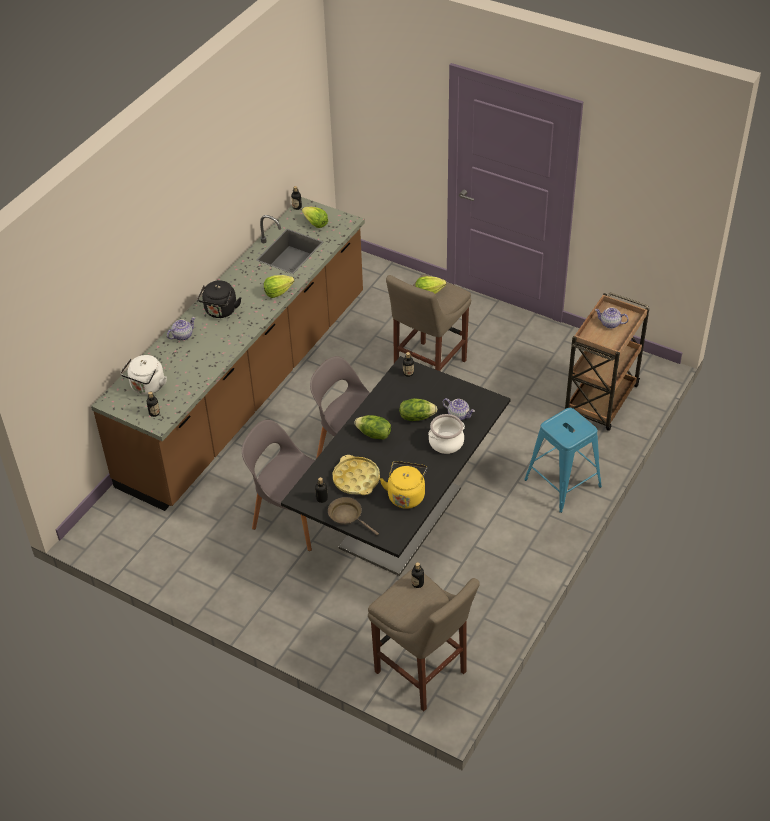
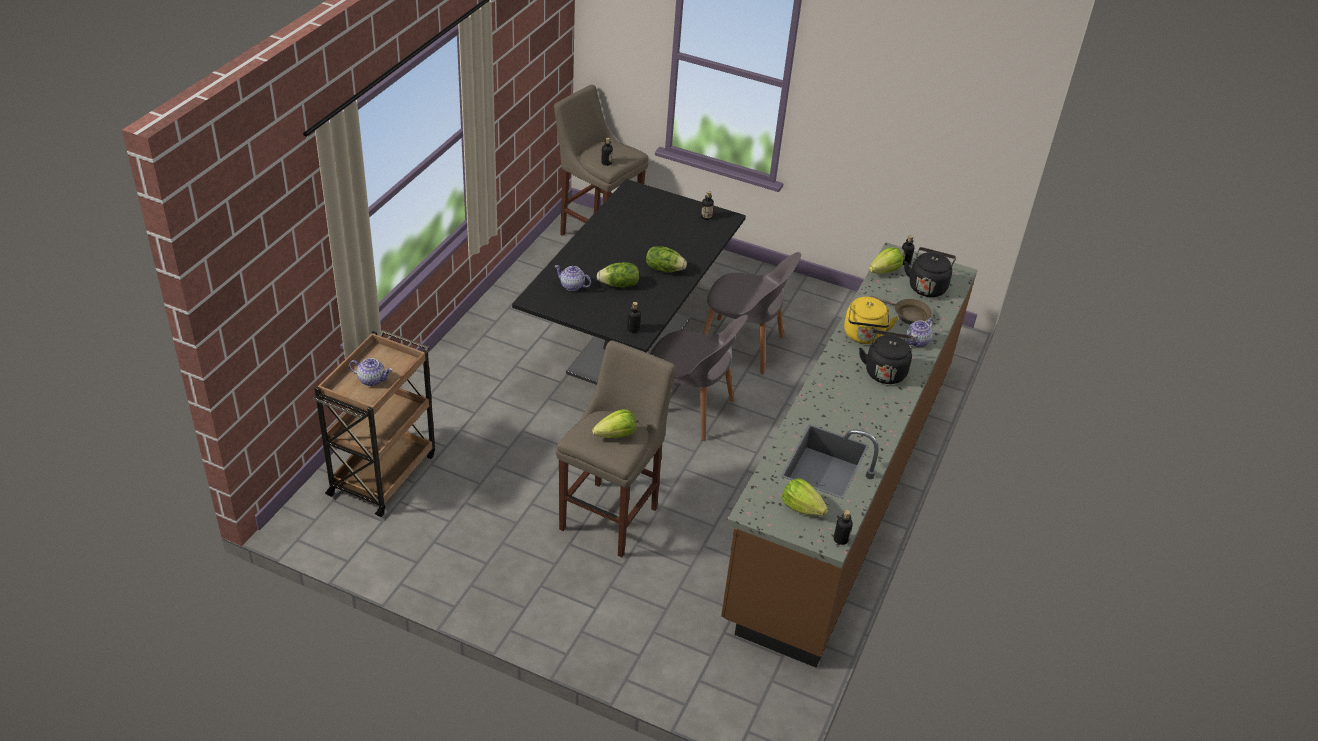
camera: 170 degrees right, 5 degrees down
(147, 387) = (927, 286): white kettle -> black kettle
(278, 292) = (820, 397): lettuce -> lettuce (885, 271)
(347, 516) = (678, 204): brown frying pan -> brown frying pan (908, 315)
(356, 479) = (675, 231): yellow tray -> none
(406, 495) = (623, 219): yellow kettle -> yellow kettle (864, 336)
(446, 442) = (585, 261): cooking pot -> none
(562, 483) = (450, 379): blue stool -> none

